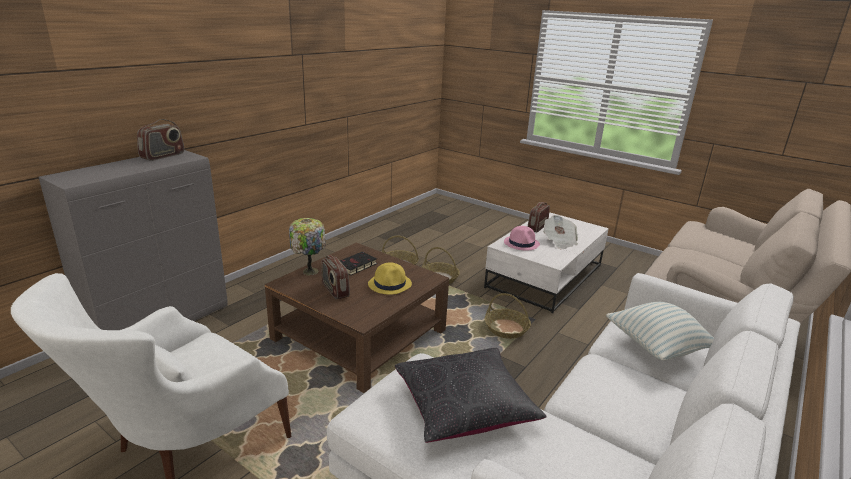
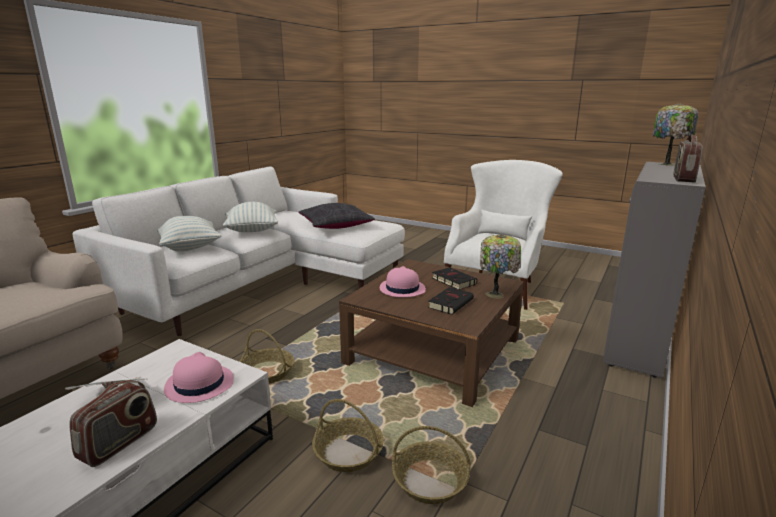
camera: 175 degrees right, 5 degrees down
(72, 179) = (668, 164): none -> table lamp
(335, 290) = (452, 281): radio -> black book
(390, 284) = (402, 289): yellow hat -> pink hat
(609, 395) = (252, 231): none -> pillow

